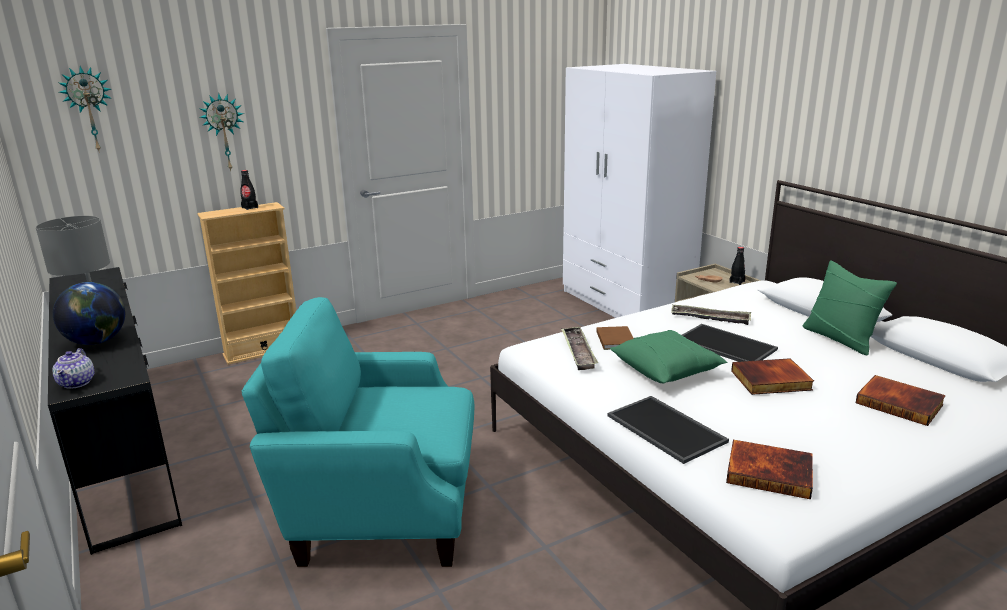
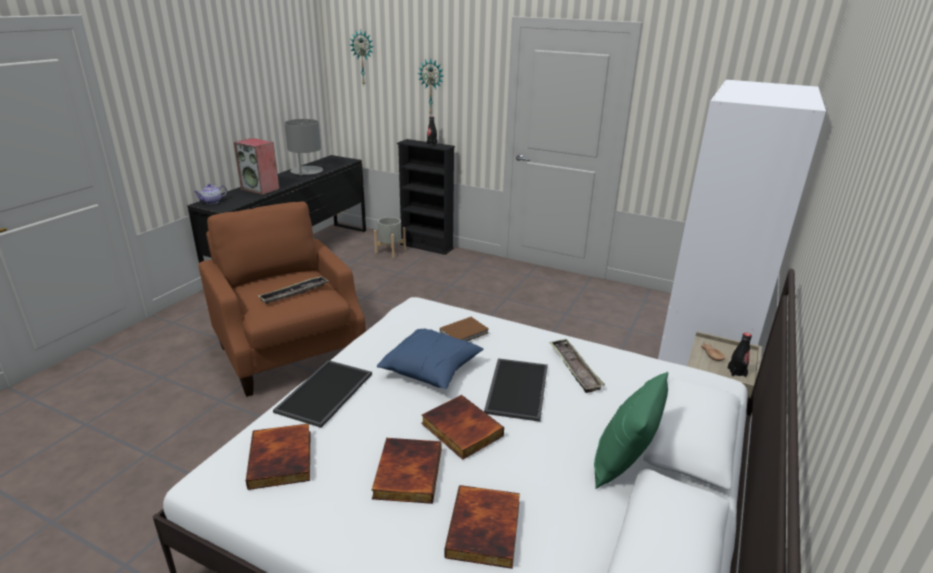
camera: 55 degrees right, 5 degrees up
(97, 341) = (261, 189): globe -> speaker
(234, 375) = (390, 251): none -> grey planter
(263, 351) = (426, 246): beige bookcase -> black bookcase
(381, 508) = (289, 351): turquoise armchair -> brown armchair
(578, 351) = (425, 323): tray -> tray (294, 293)
(666, 370) = (431, 369): green pillow -> blue pillow
(818, 417) = (406, 472): none -> book

